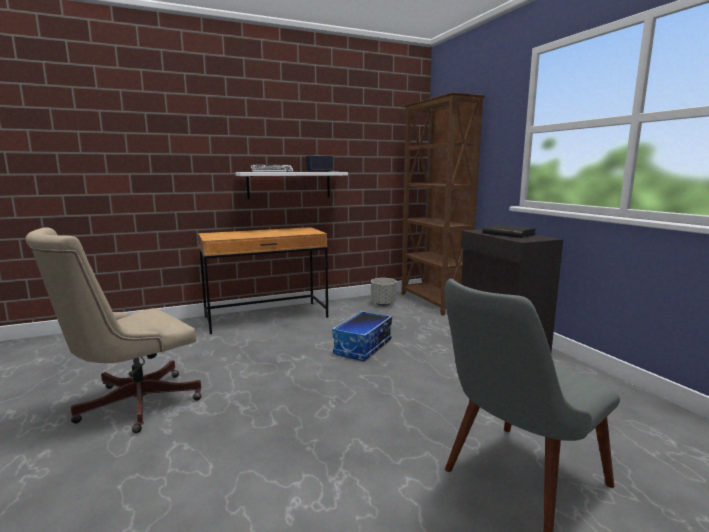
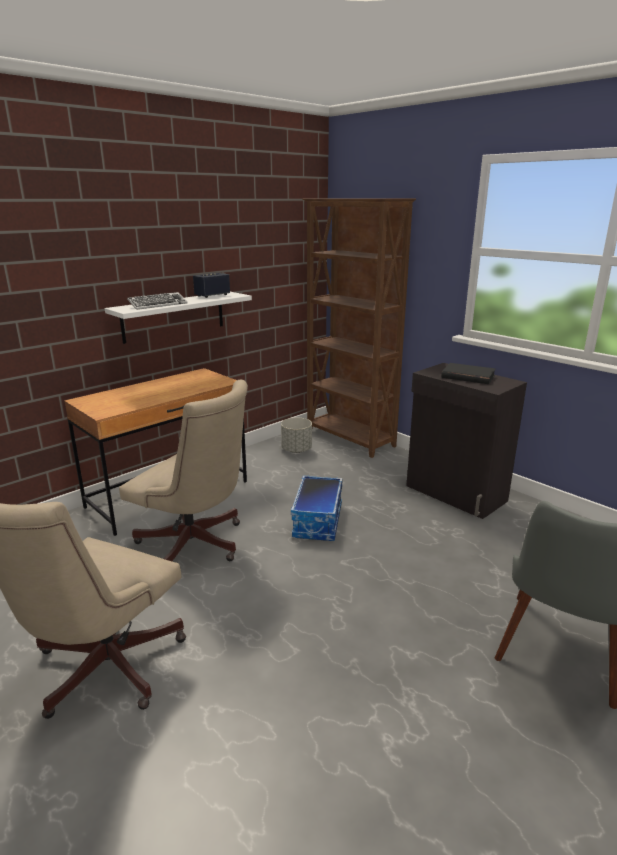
camera: 20 degrees left, 10 degrees up
(258, 348) = (196, 546): none -> beige office chair

